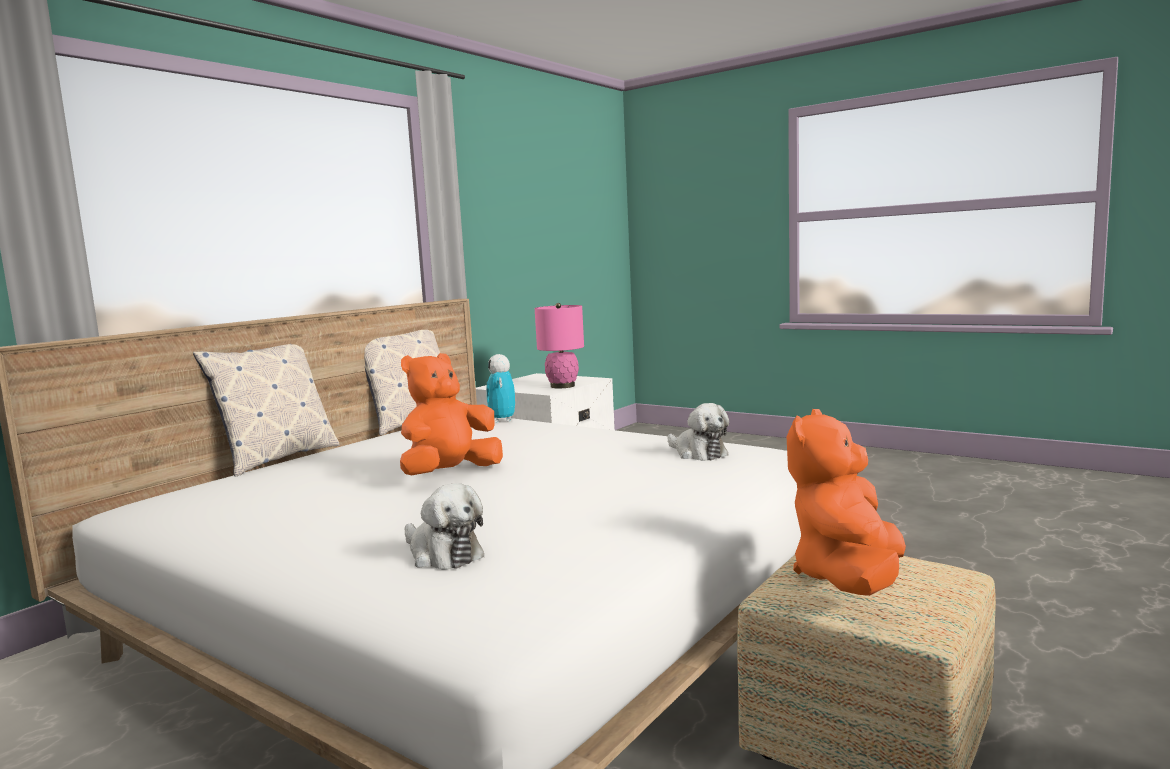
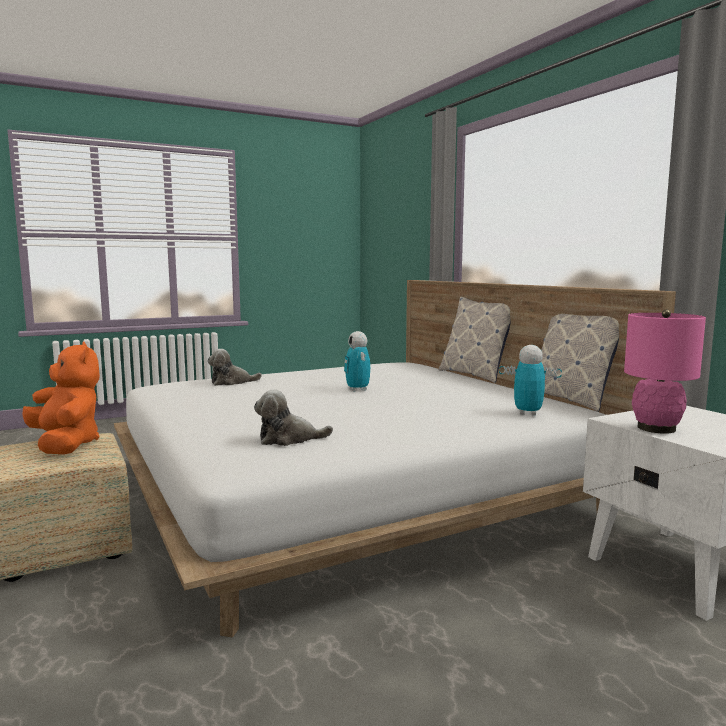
camera: 115 degrees right, 0 degrees up
(450, 474) = (357, 390): orange plush toy -> toy robot

